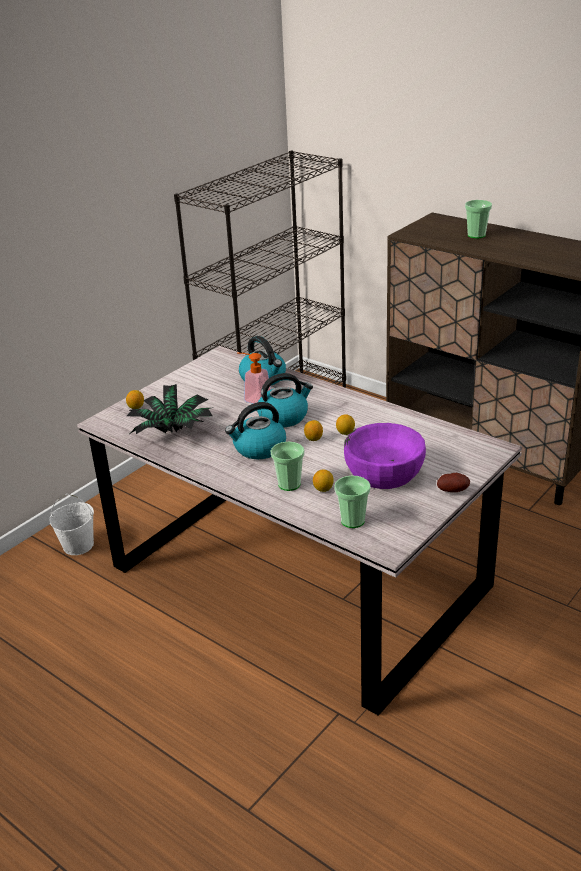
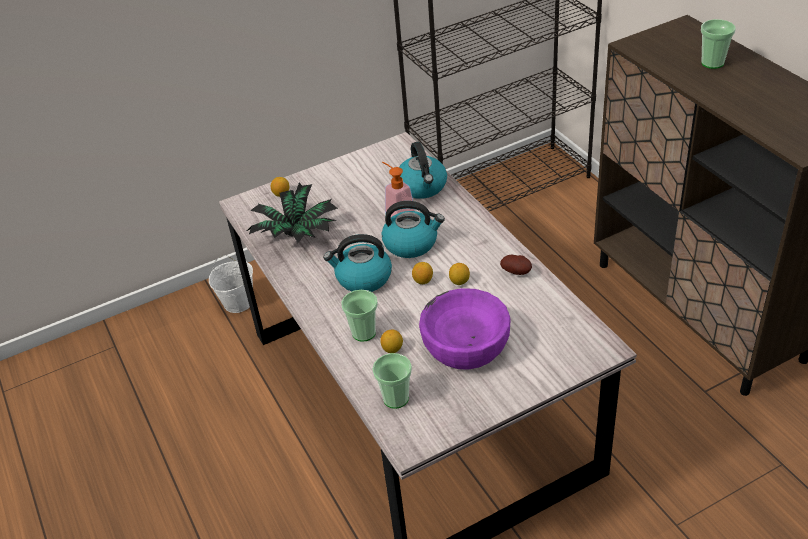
camera: 25 degrees right, 10 degrees up
(453, 491) = (521, 392): potato -> potato (517, 272)

